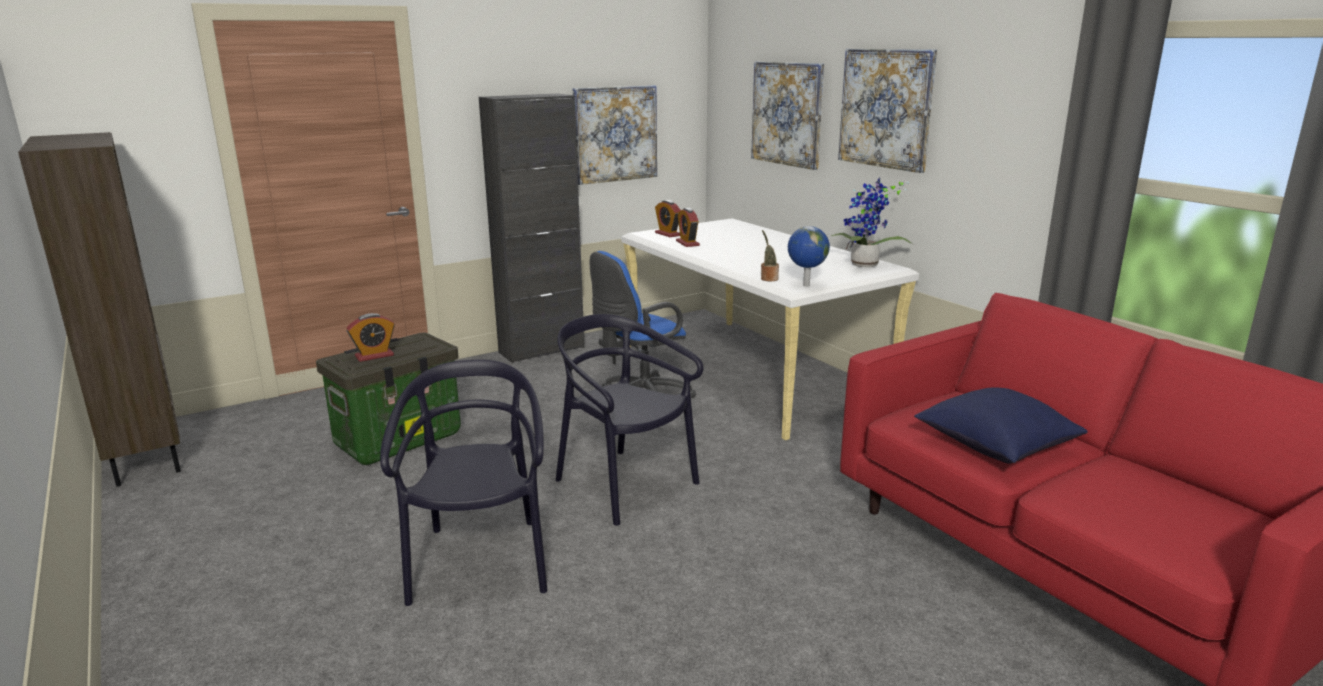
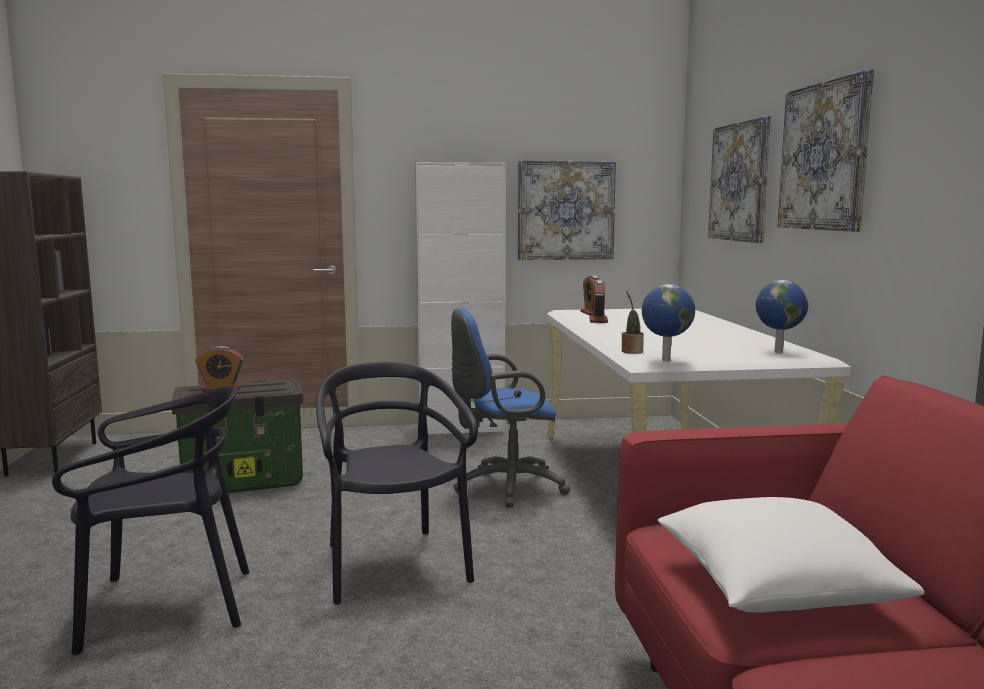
camera: 25 degrees right, 10 degrees down
(480, 562) = (166, 606): black chair -> black chair turned 60 degrees clockwise
(541, 350) = (461, 428): black cabinet -> white cabinet
(865, 266) = (777, 352): potted plant -> globe
(995, 446) = (774, 590): blue pillow -> white pillow

